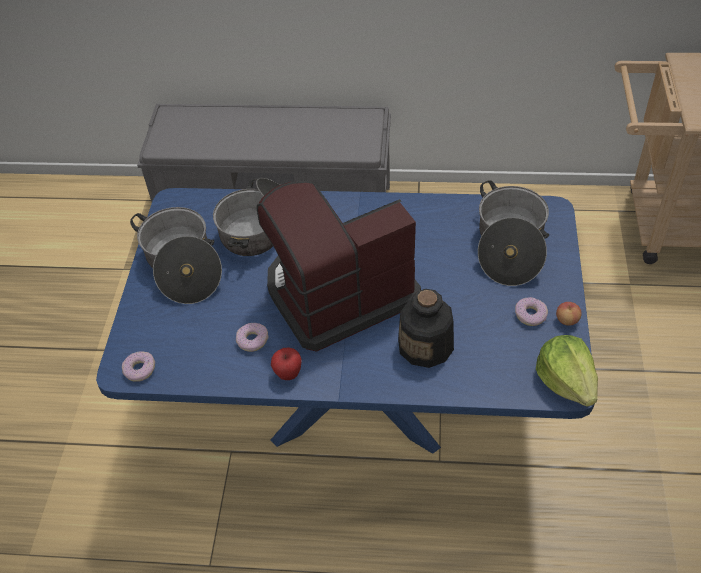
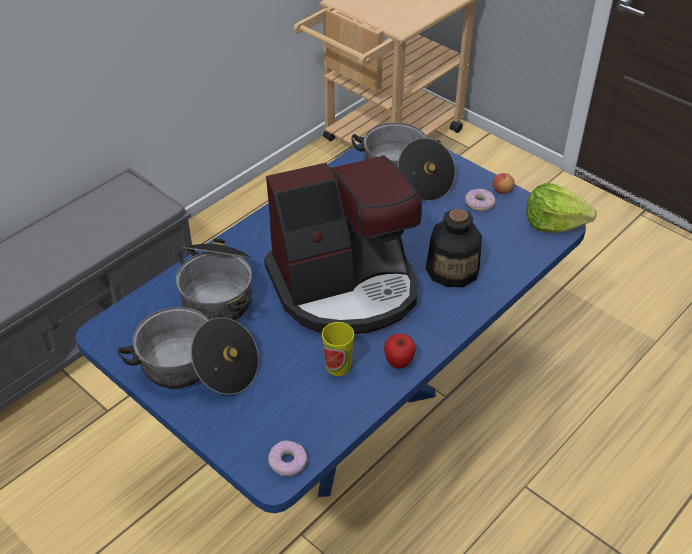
camera: 55 degrees left, 5 degrees down
(252, 340) = (338, 366): donut -> cup
(338, 293) = (346, 287): coffee machine -> coffee machine turned 120 degrees counterclockwise

